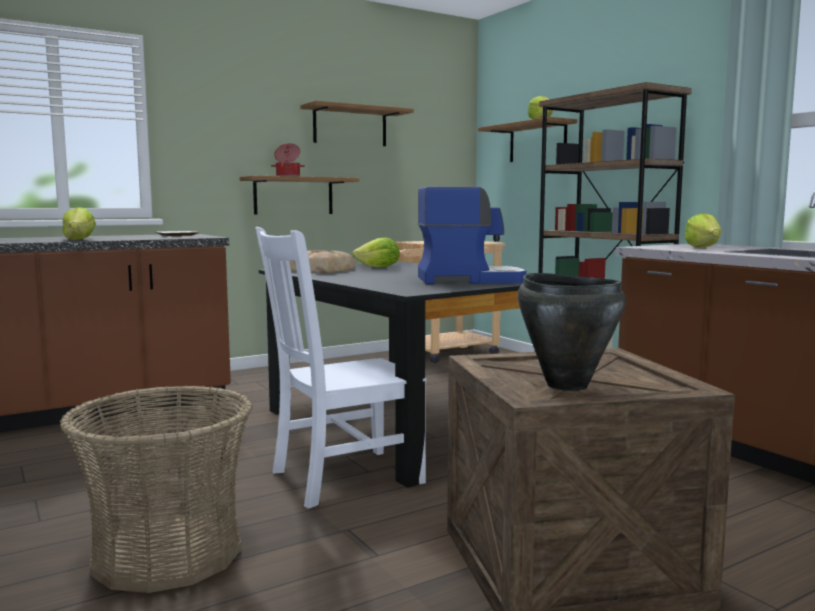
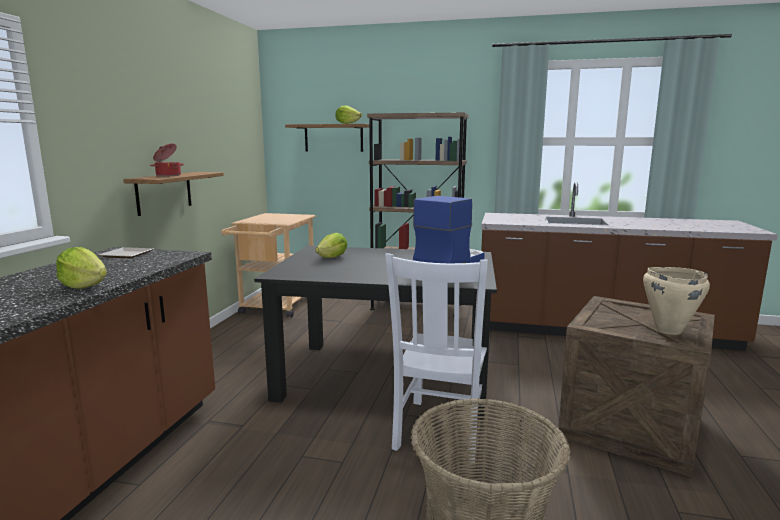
camera: 45 degrees left, 5 degrees up
(320, 270) = (309, 269): bread -> none
(350, 126) = (195, 123): shelf -> none
(566, 385) = (668, 330): black cooking pot -> beige cooking pot
(703, 247) = (518, 219): lettuce -> none

